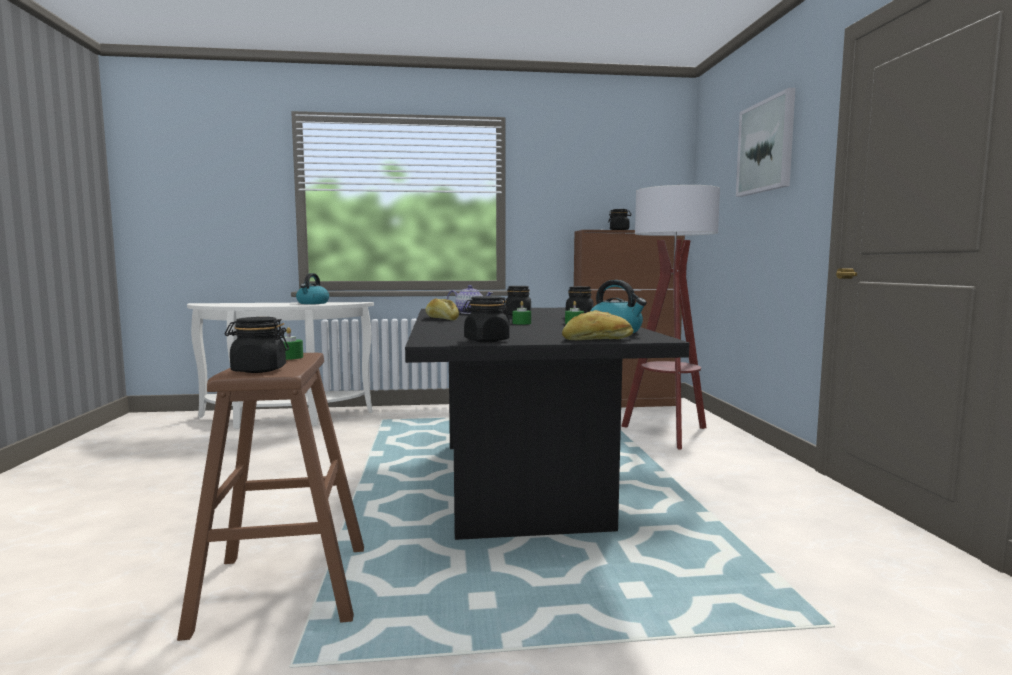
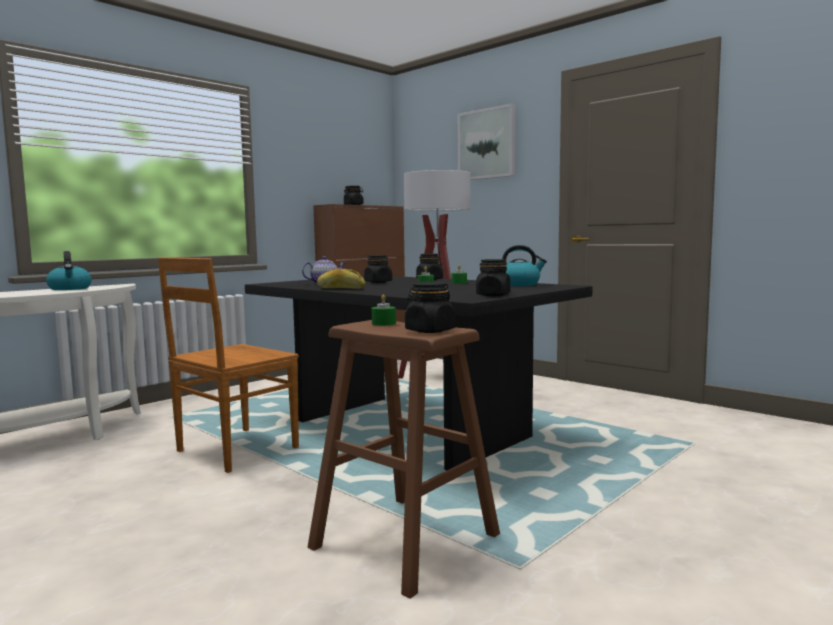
camera: 40 degrees left, 0 degrees up
(359, 459) = (234, 450): none -> brown chair
(597, 339) = (545, 289): bread -> none

